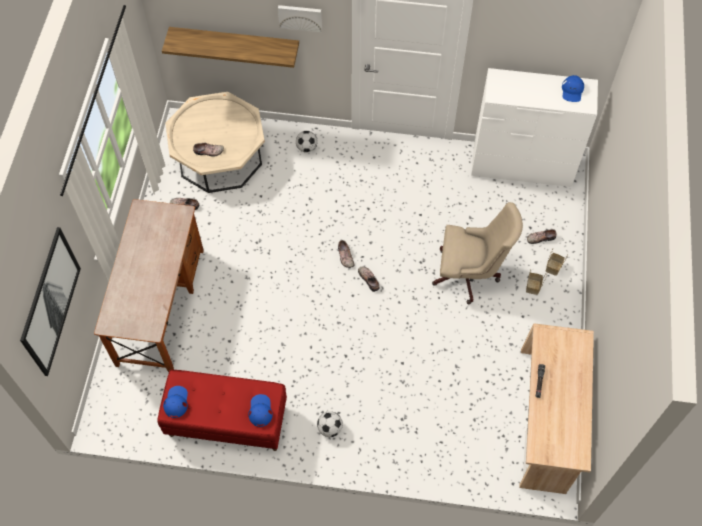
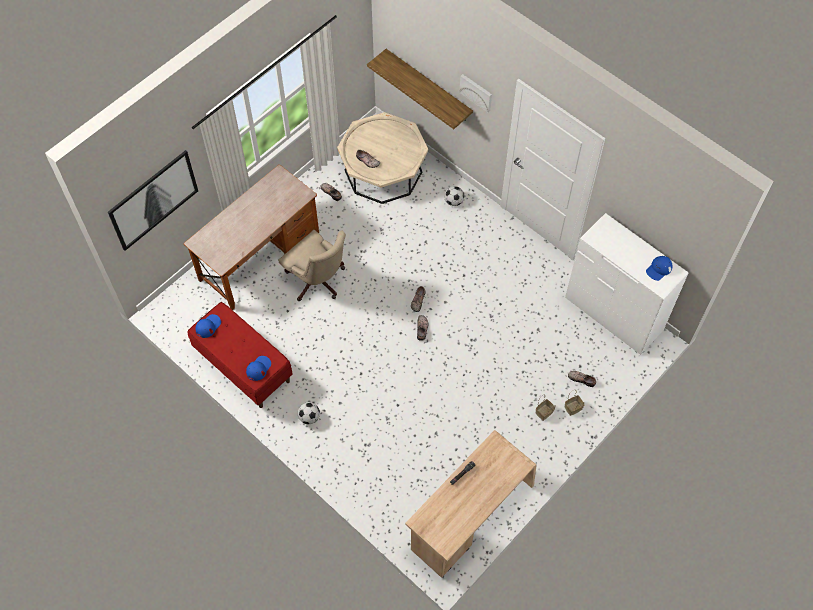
camera: 35 degrees right, 0 degrees up
(469, 275) = (501, 373): beige office chair -> beige office chair (318, 282)

